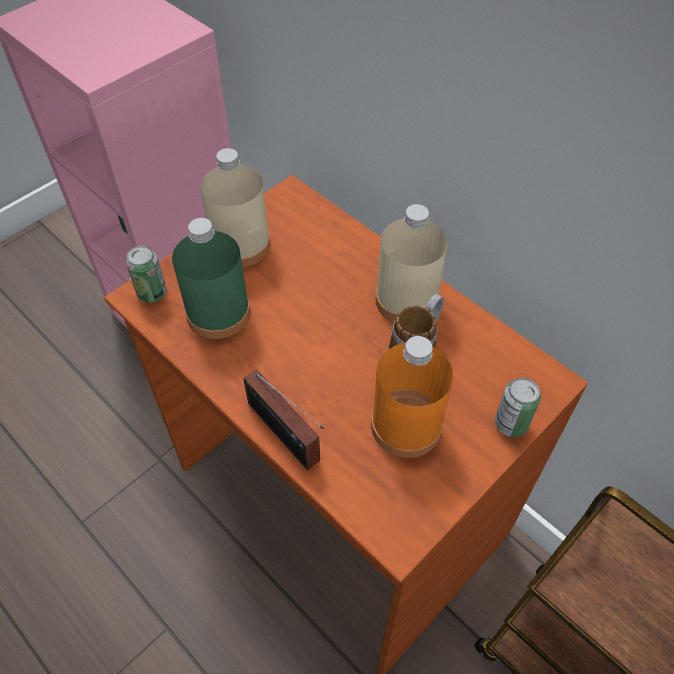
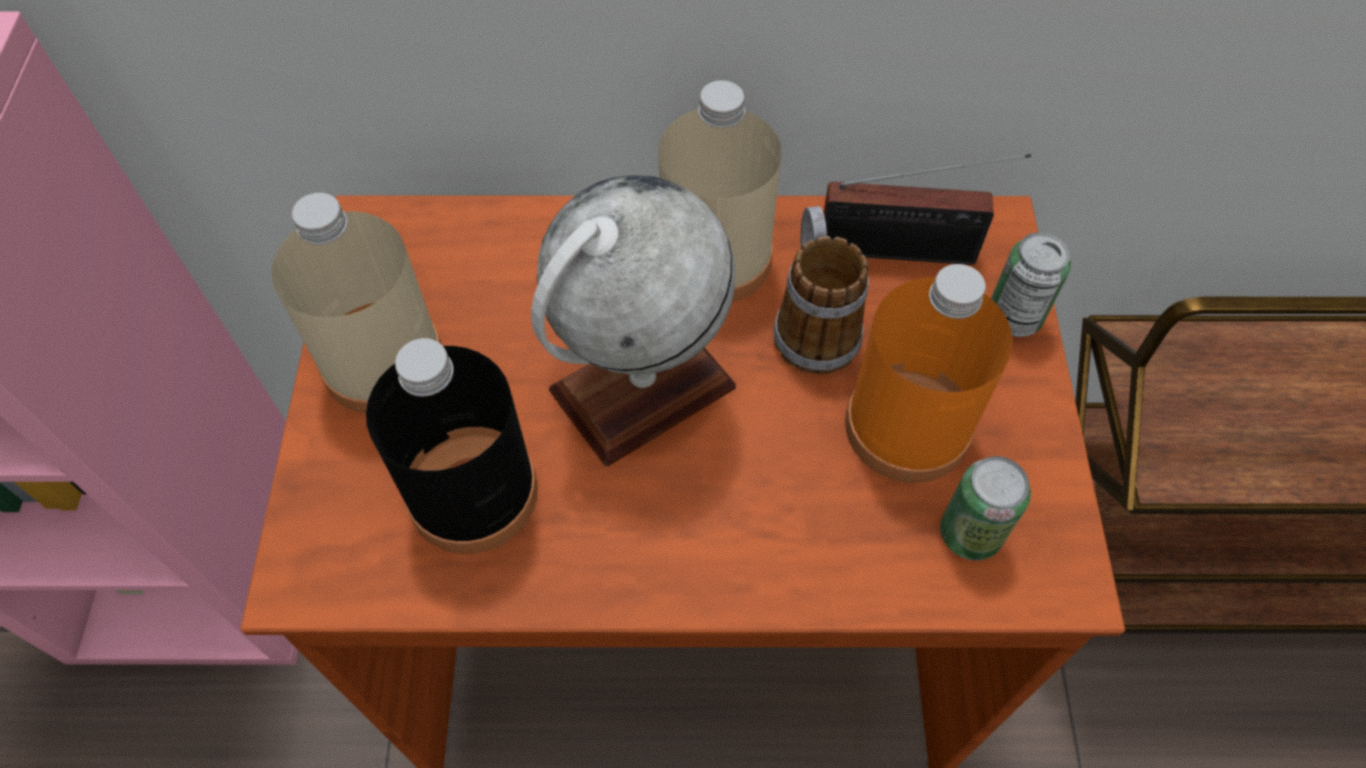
camera: 45 degrees left, 5 degrees up
(152, 293) = (323, 552): can -> can (970, 533)
(218, 313) = (472, 493): green bottle -> black bottle
(285, 436) = (781, 583): radio -> radio (905, 252)
(318, 326) = (642, 389): none -> globe

